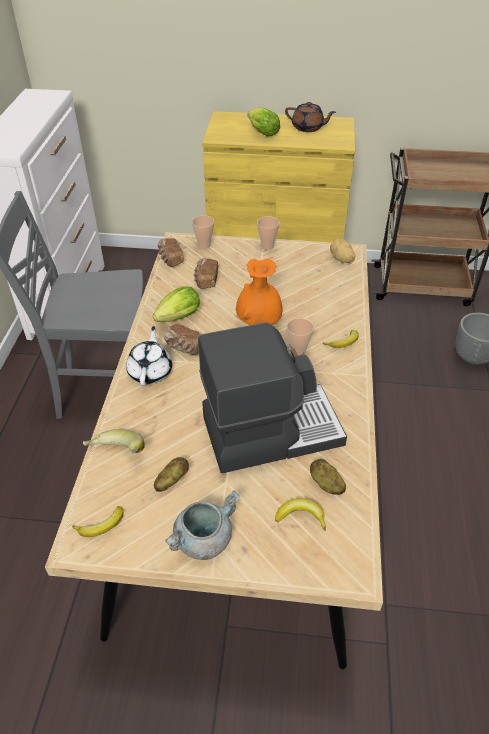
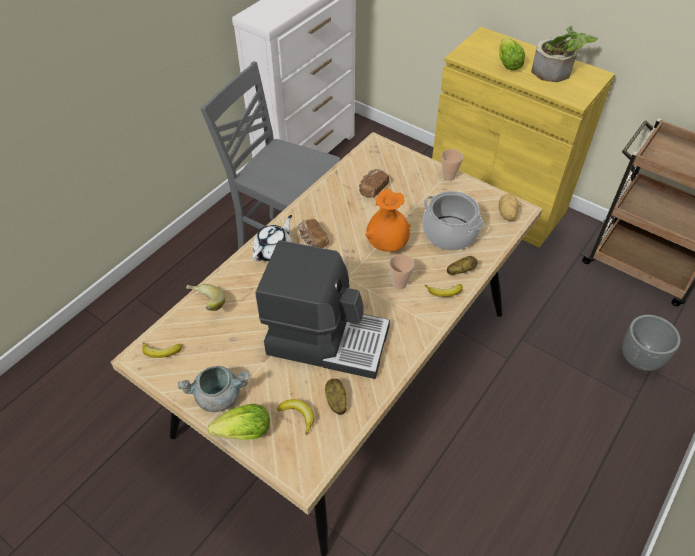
camera: 30 degrees right, 5 degrees up
(170, 259) = (358, 159): bread -> none
(171, 480) = (228, 342): potato -> potato (460, 271)
(176, 319) = (324, 214): lettuce -> lettuce (241, 433)
(204, 245) = (395, 156): cup -> none
(307, 292) = (450, 233): none -> cooking pot
(308, 128) = (557, 71): brown teapot -> potted plant

